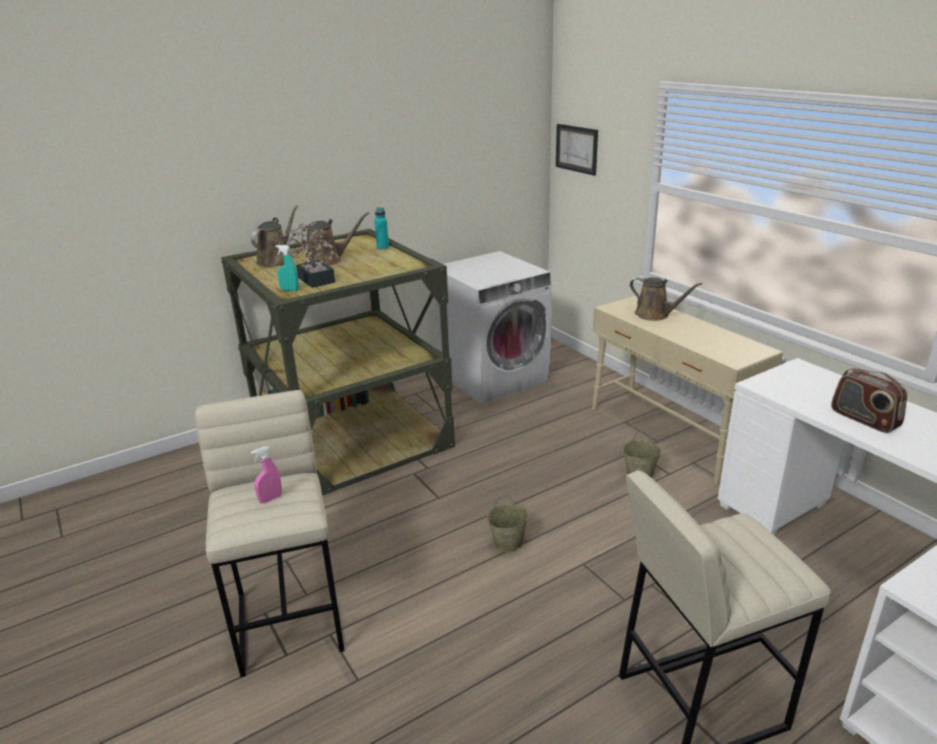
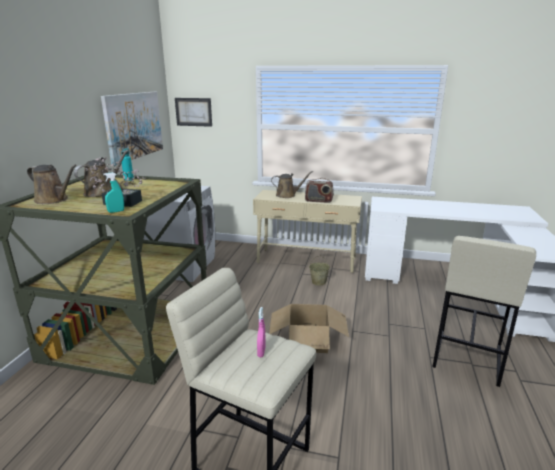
camera: 45 degrees left, 5 degrees down
(276, 260) = (54, 200): brown watering can -> brown watering can turned 135 degrees clockwise
(464, 167) = (134, 125): none -> picture
(509, 543) = (308, 340): beige bucket -> cardboard box
(864, 419) = (430, 209): radio -> radio (318, 201)

